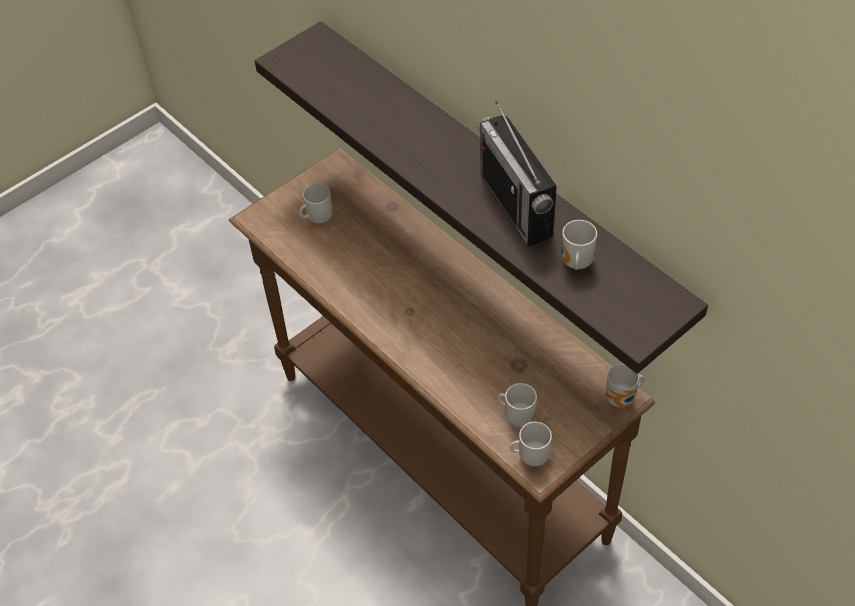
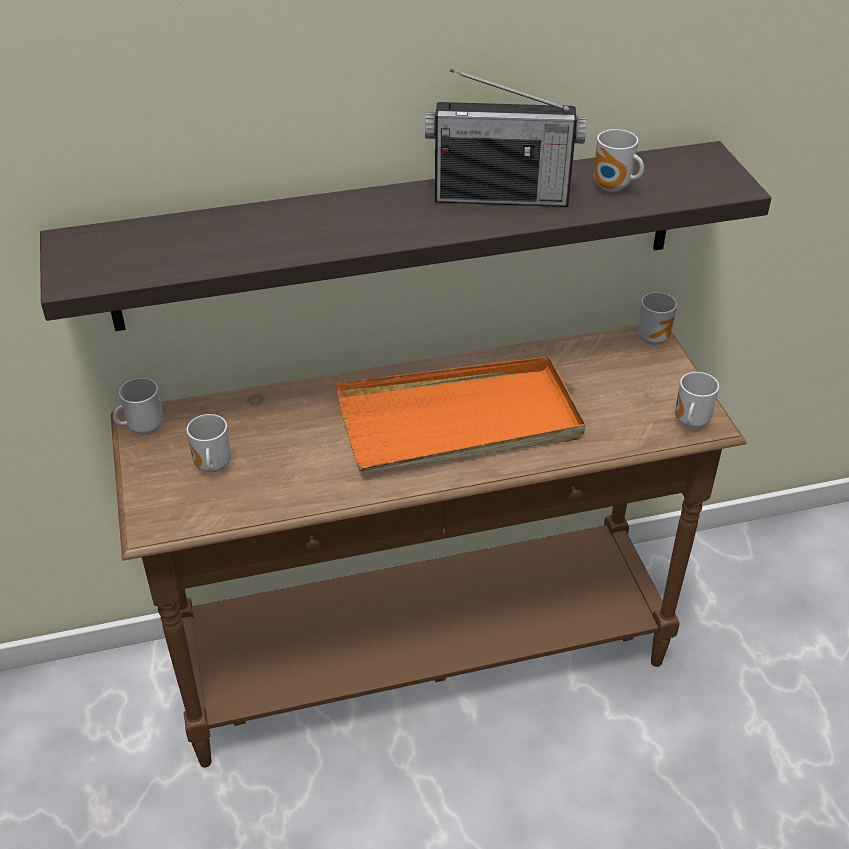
camera: 65 degrees left, 10 degrees down
(441, 320) = (460, 421): none -> orange tray
(518, 416) = (632, 413): mug -> mug (143, 428)

